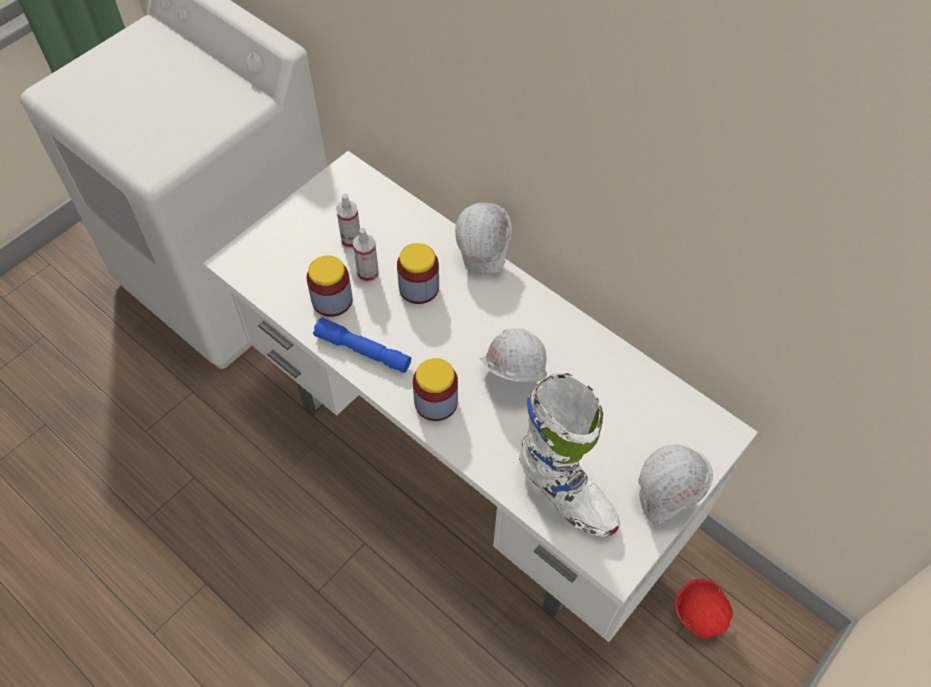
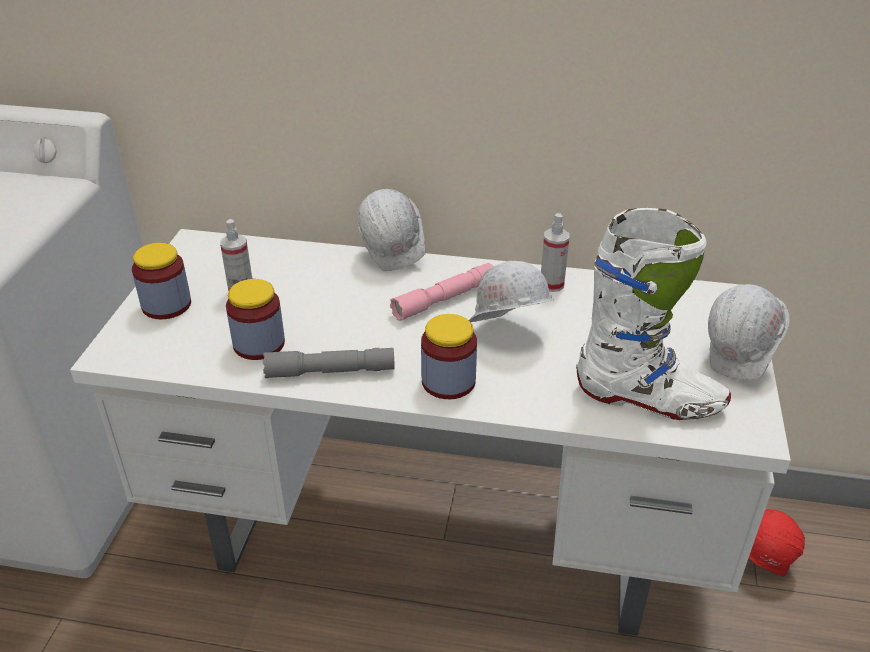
camera: 30 degrees left, 20 degrees down
(363, 351) = (330, 371): blue flashlight -> grey flashlight
(368, 273) = (282, 309): spray bottle -> spray bottle (551, 284)
(419, 288) = (348, 301): jar -> jar (166, 305)
(490, 320) = (444, 299): none -> pink flashlight

